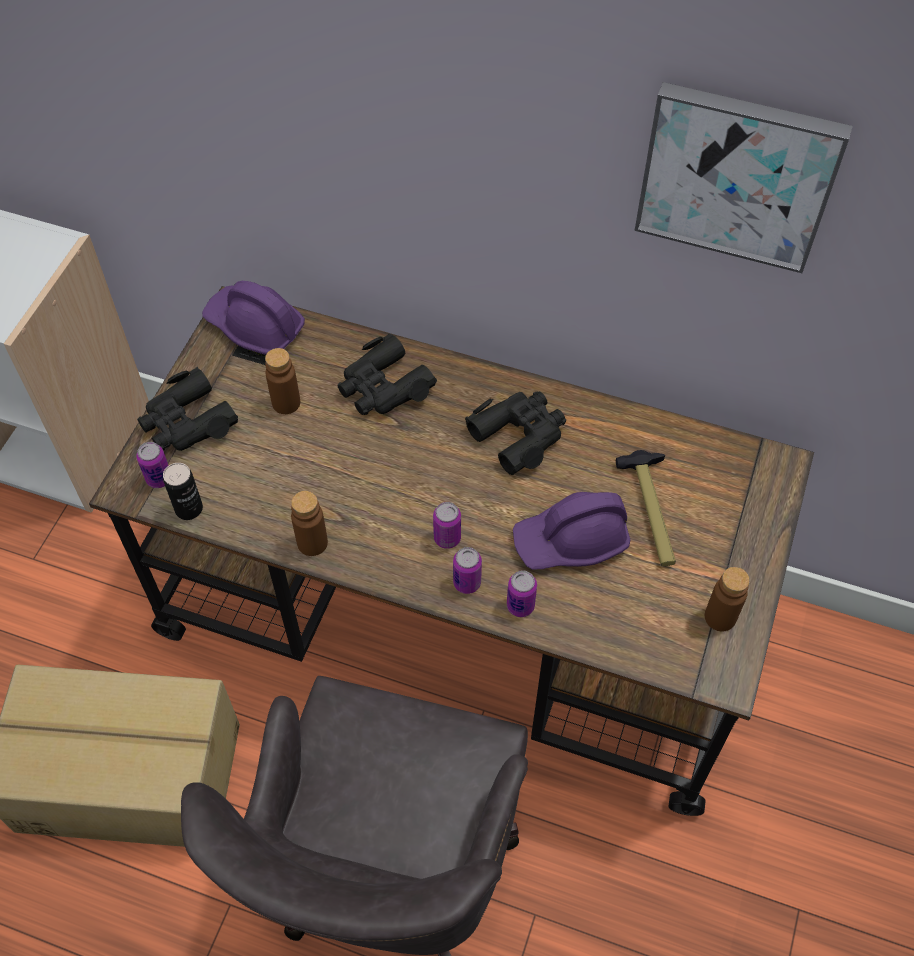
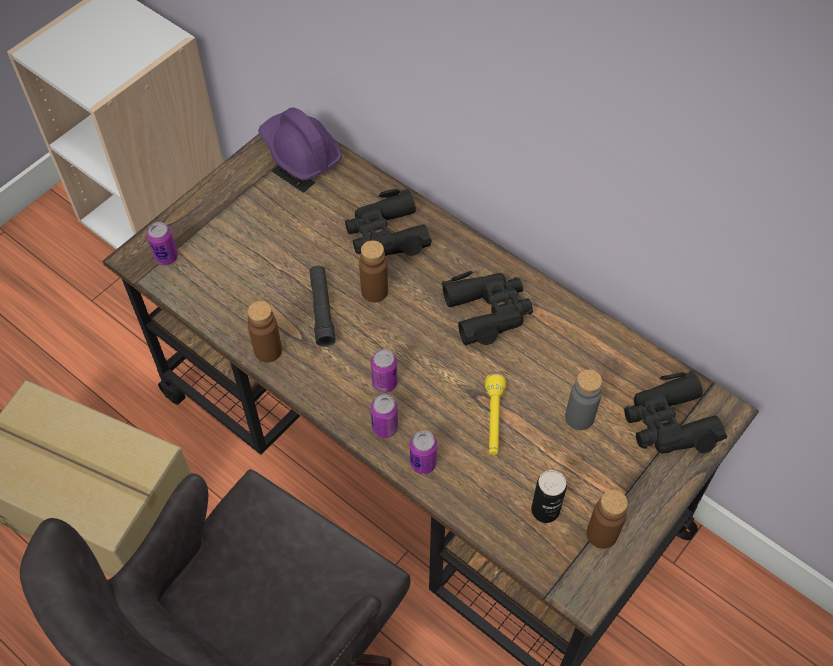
camera: 20 degrees right, 0 degrees up
(187, 422) = (209, 216): black binoculars -> black binoculars (669, 423)
(189, 509) = (179, 290): can -> can (545, 510)
(286, 403) = (298, 224): brown bottle -> brown bottle (374, 291)
(350, 484) = (322, 310): none -> black flashlight
(571, 540) = (494, 420): purple hard hat -> yellow flashlight
(652, 511) = (579, 417): hammer -> grey bottle
(737, 175) = (717, 118): picture -> none

